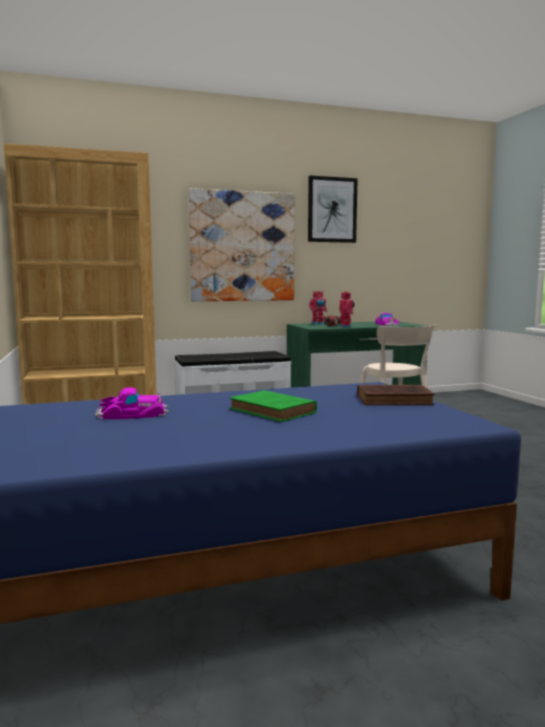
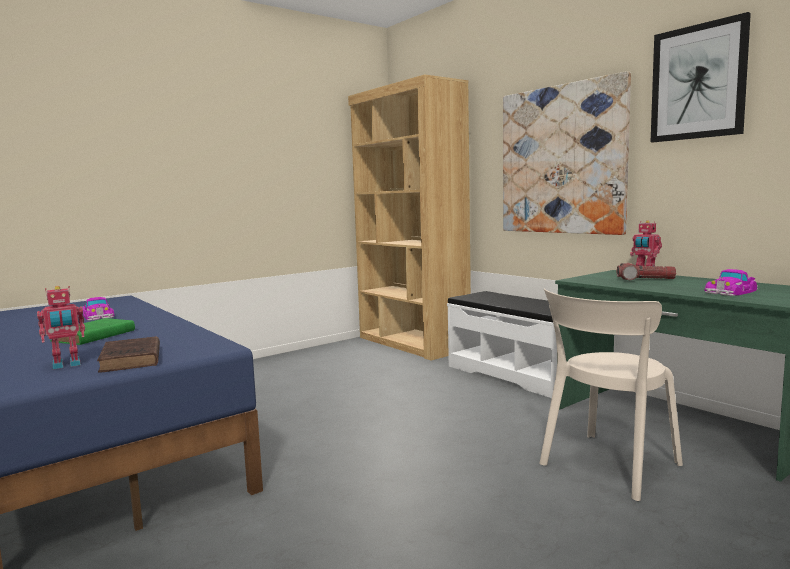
camera: 70 degrees right, 0 degrees up
(346, 327) = (626, 284): toy robot -> toy robot (66, 365)

